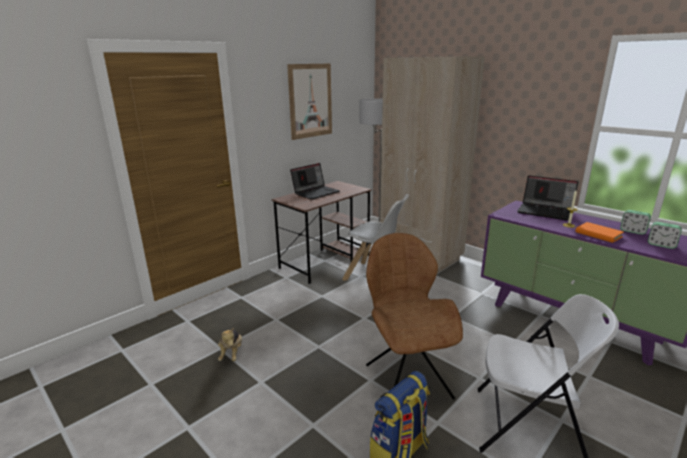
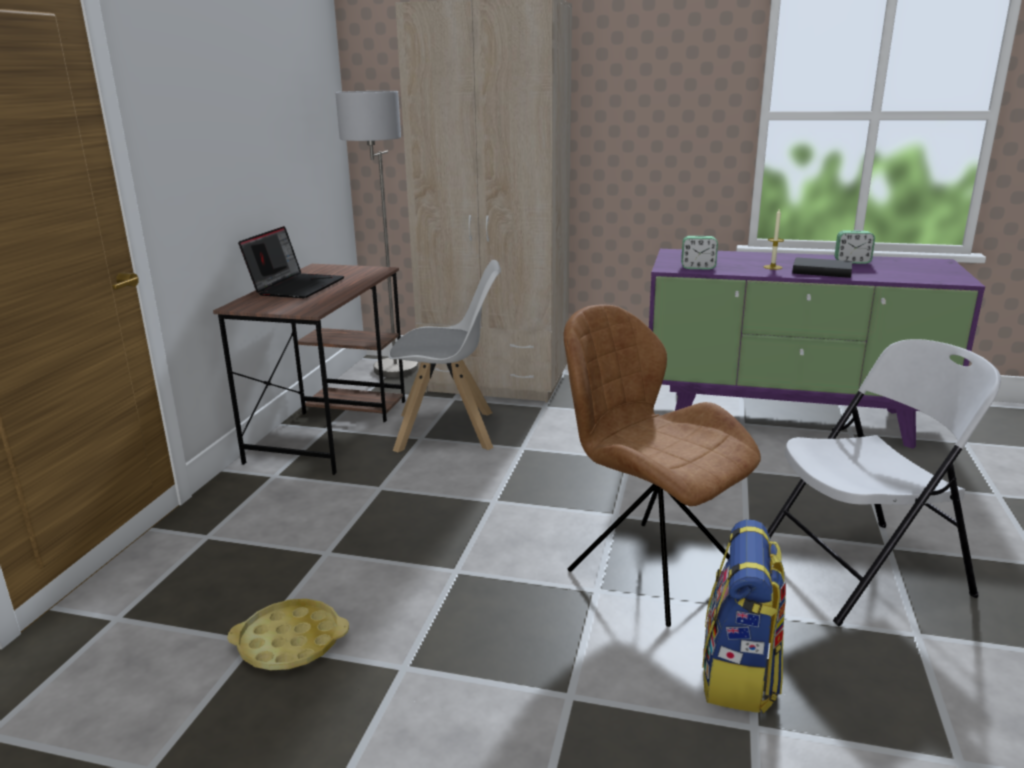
camera: 30 degrees left, 0 degrees up
(231, 353) = (290, 642): plush toy -> yellow tray
(310, 101) = (251, 93): picture -> none
(545, 211) = (720, 256): laptop -> none
(598, 234) = (821, 271): orange book -> black book
(661, 245) = (902, 271): alarm clock -> alarm clock (698, 267)

